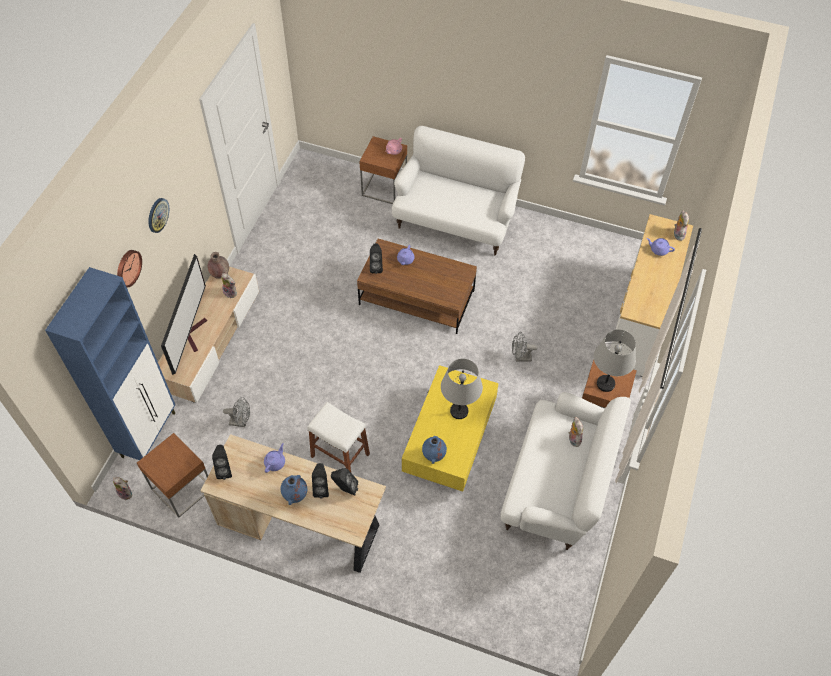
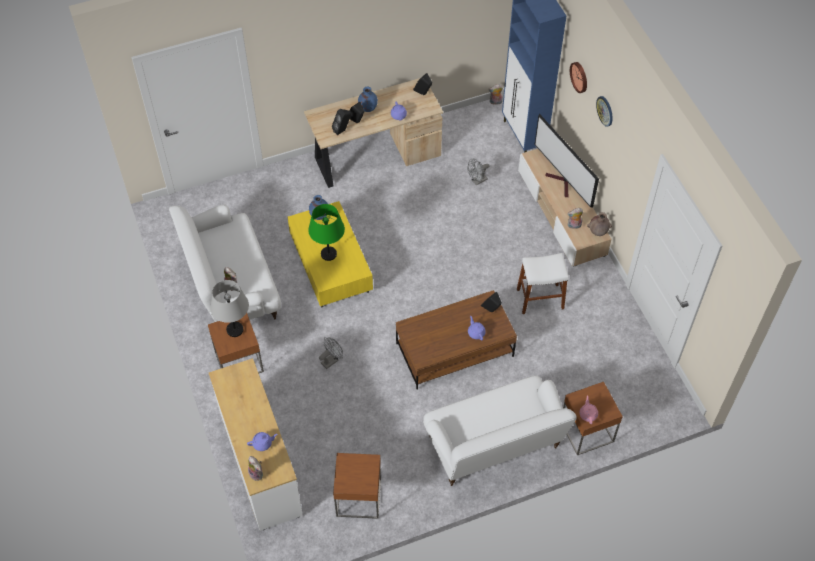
camera: 140 degrees right, 0 degrees up
(182, 488) = (466, 125): brown side table -> brown side table (358, 498)
(340, 455) = (393, 206): white stool -> white stool (540, 299)
(458, 411) = (329, 254): grey table lamp -> green table lamp

